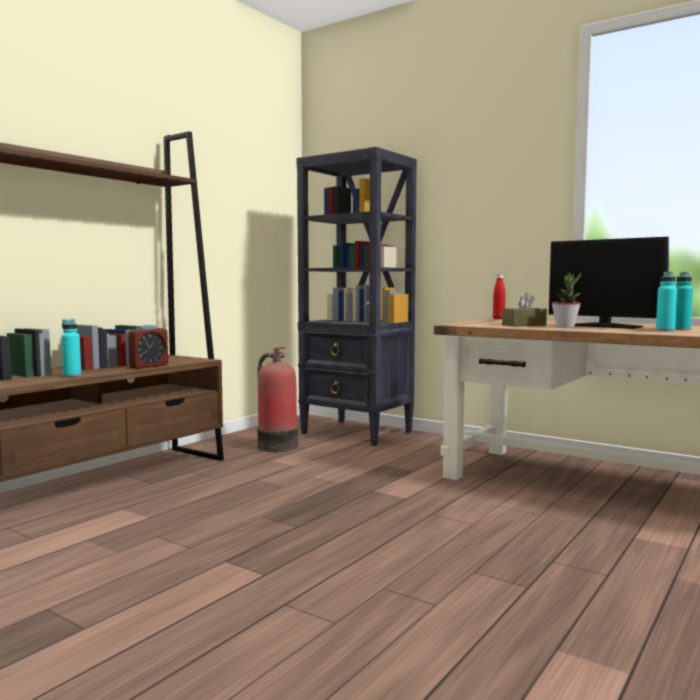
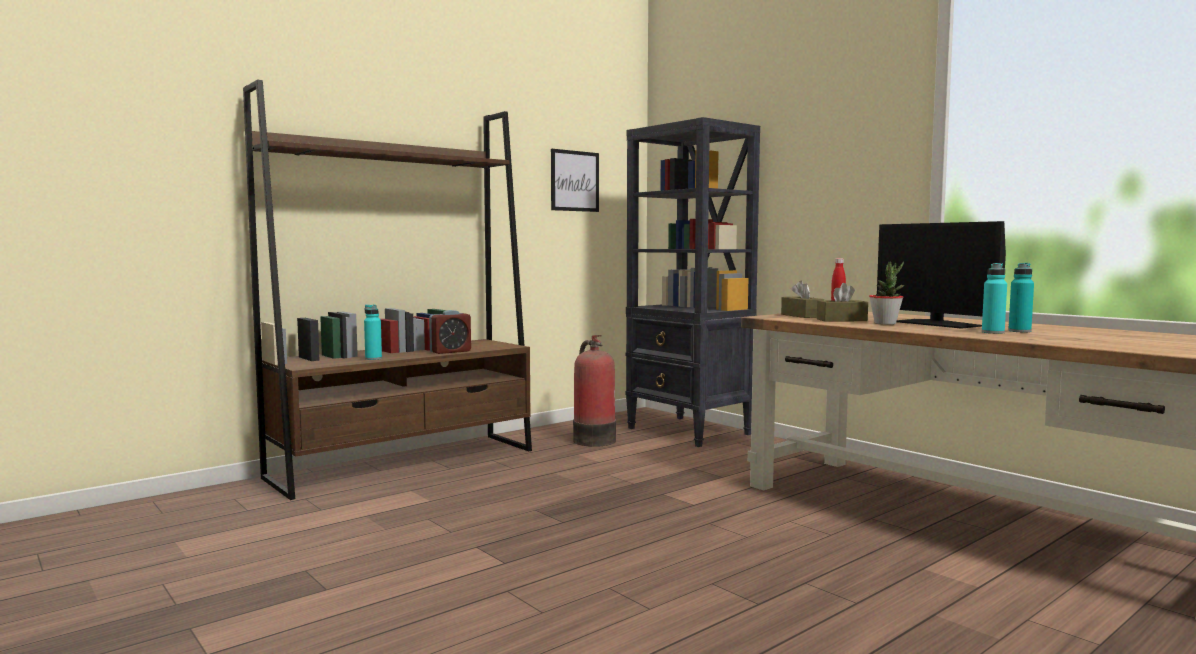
camera: 15 degrees right, 0 degrees up
(243, 205) = (574, 181): none -> picture
(482, 323) = (802, 315): none -> brown tissue box

